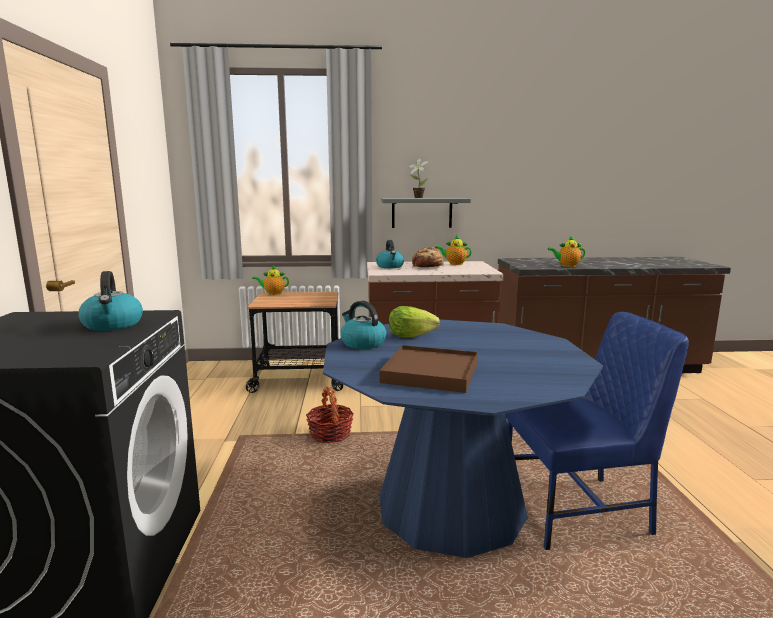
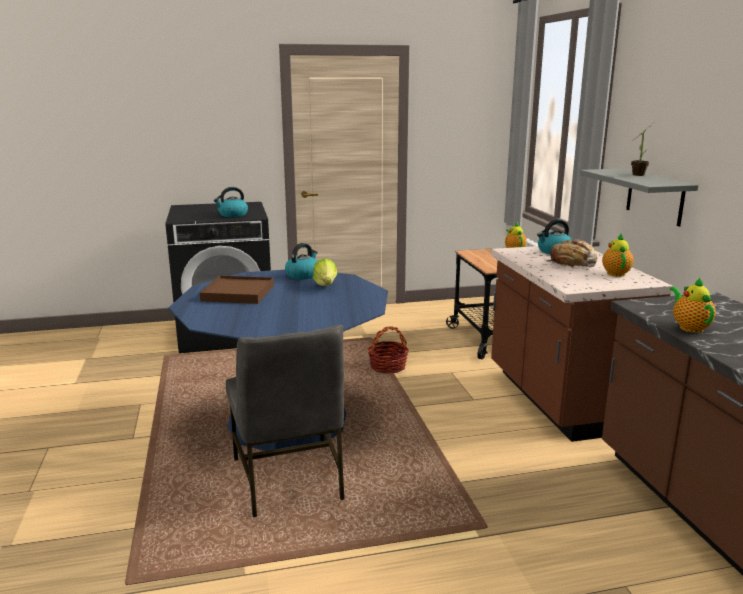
camera: 80 degrees right, 5 degrees up
(578, 510) = (288, 480): blue chair -> grey chair

